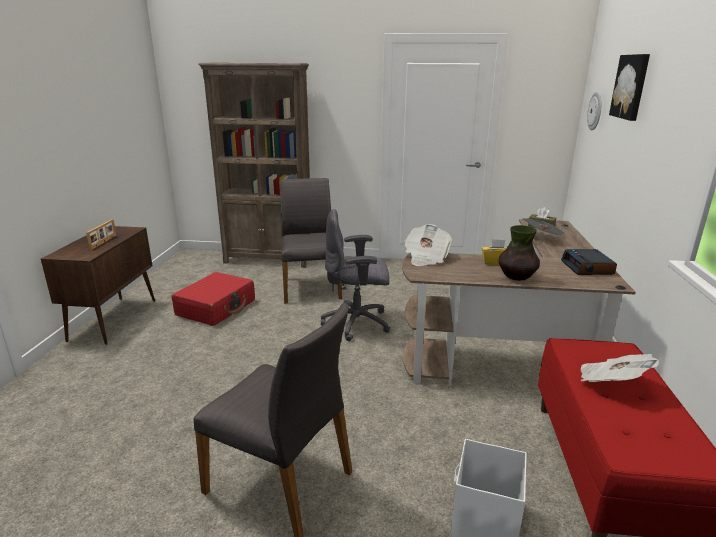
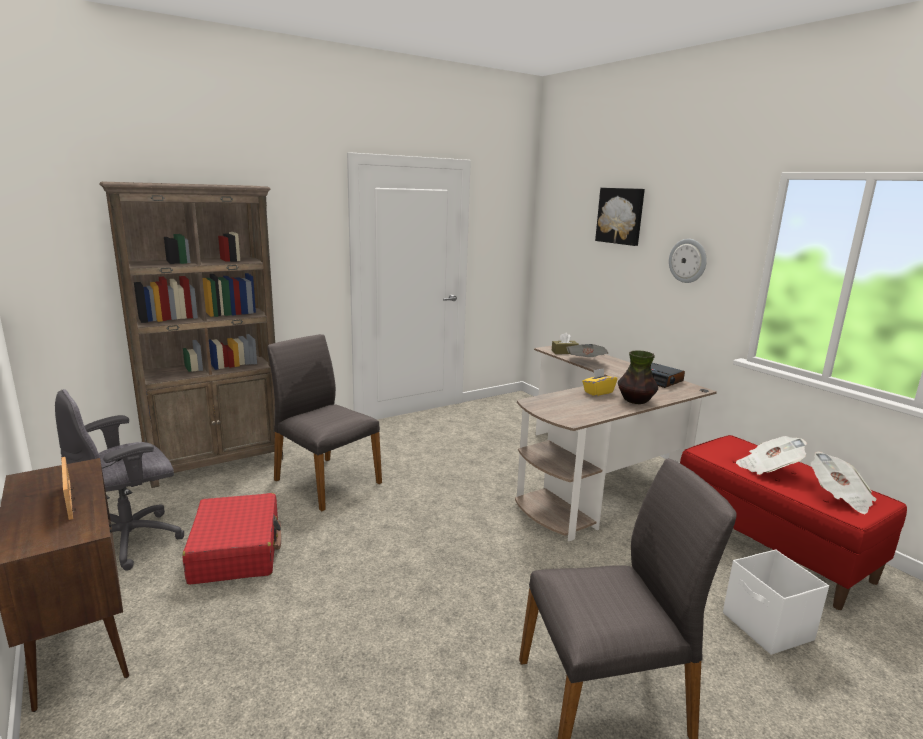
camera: 40 degrees left, 5 degrees down
(357, 323) = (437, 503): grey office chair -> grey office chair (131, 541)
(426, 258) = (542, 403): newspaper -> newspaper (839, 497)
(595, 111) = (562, 237): wall clock -> wall clock (688, 260)

